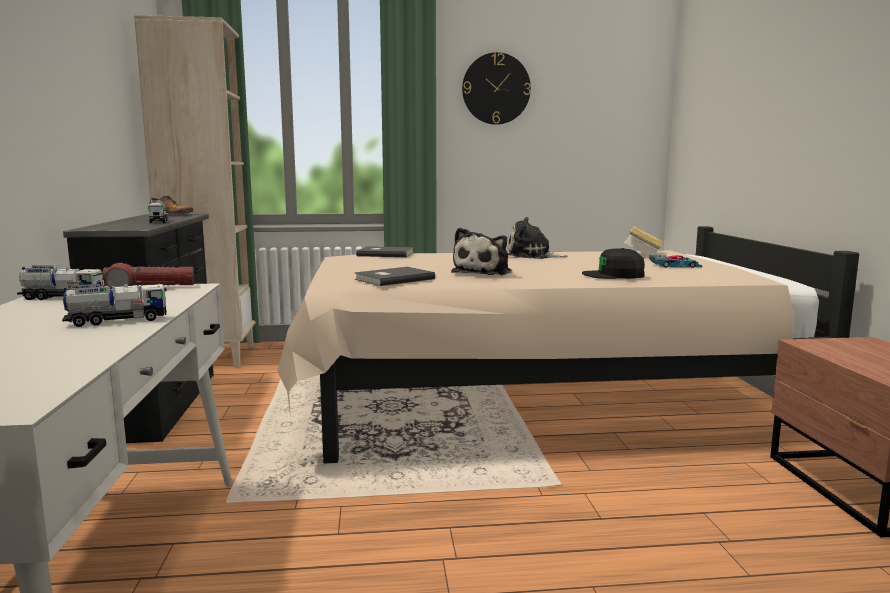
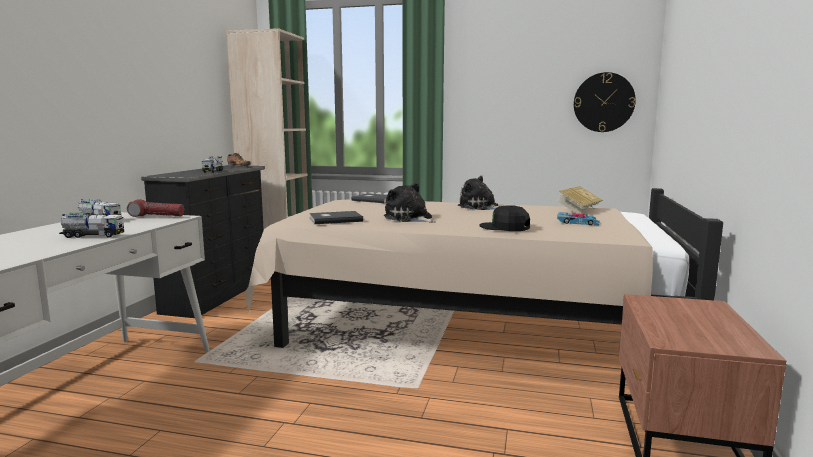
camera: 20 degrees right, 0 degrees up
(484, 272) = (409, 218): plush toy -> plush toy turned 90 degrees clockwise
(496, 89) = (496, 69): wall clock -> wall clock (603, 102)

